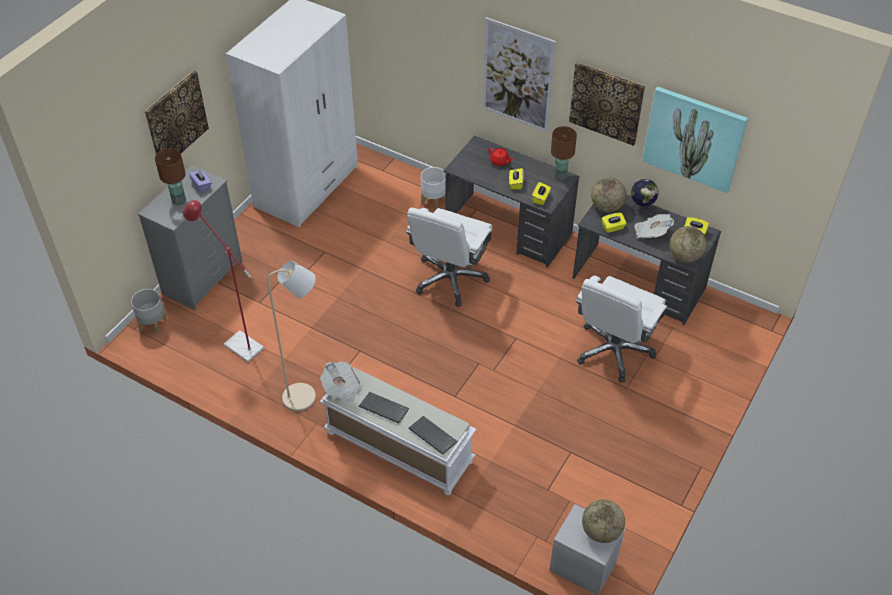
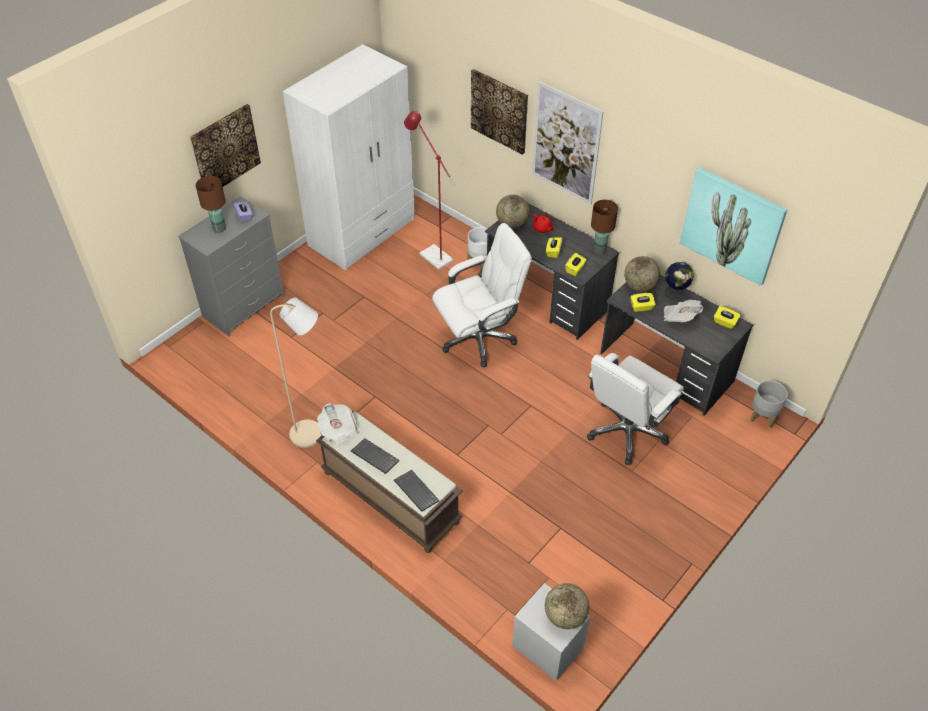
camera: 10 degrees right, 0 degrees up
(153, 325) = (187, 345): grey planter -> grey planter (762, 416)
(238, 343) = (262, 373): red floor lamp -> red floor lamp (432, 254)
(397, 447) = (389, 497): white bench -> brown bench
(450, 279) = (479, 338): white office chair -> white office chair turned 150 degrees counterclockwise
(606, 103) = (648, 180): picture -> picture (499, 111)
(684, 256) = (709, 345): globe -> globe (512, 223)

